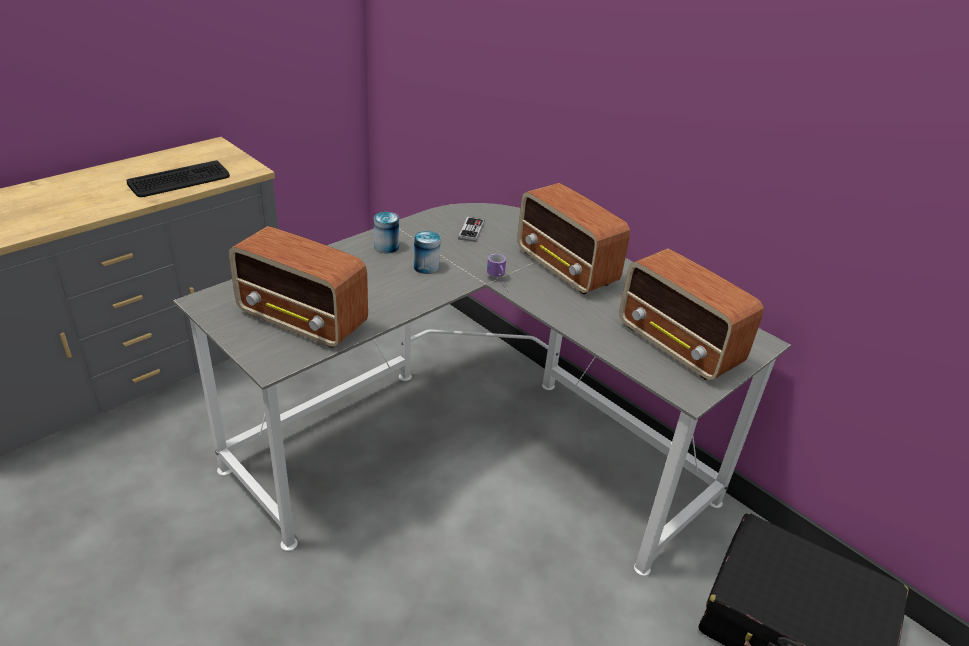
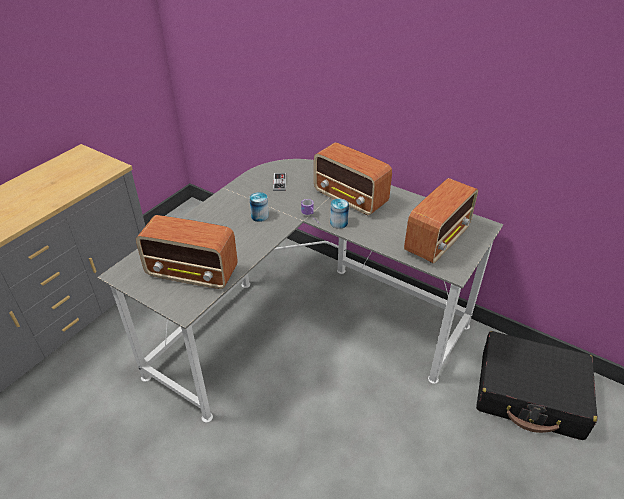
camera: 10 degrees left, 5 degrees up
(180, 180) = (67, 185): keyboard -> none
(386, 247) = (227, 206): can -> can (339, 223)
(679, 346) = (437, 240): radio -> radio turned 90 degrees counterclockwise

